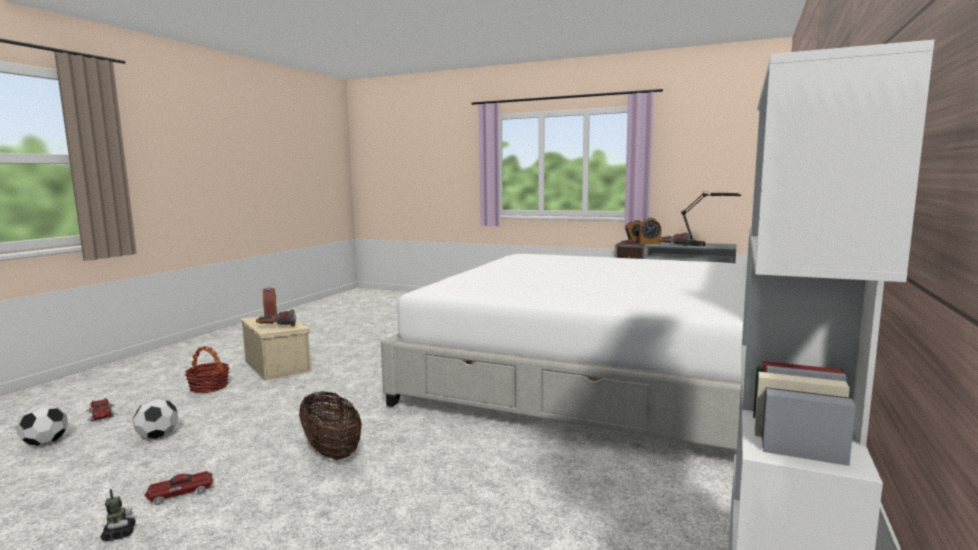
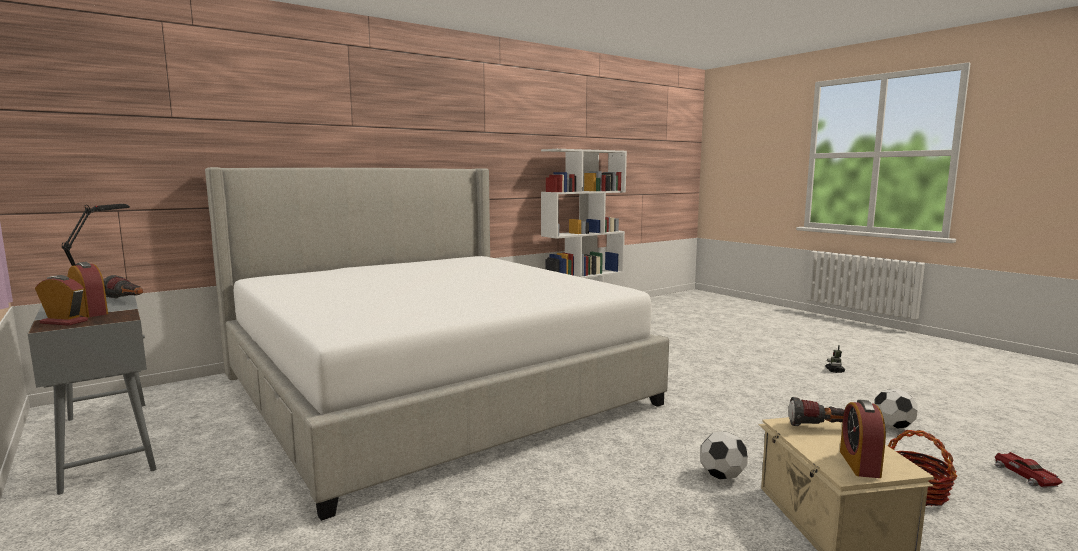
camera: 150 degrees left, 0 degrees up
(45, 443) = (1021, 446): football -> football (721, 476)
(180, 493) = (817, 381): toy car -> none
(331, 451) = (716, 383): basket -> none

